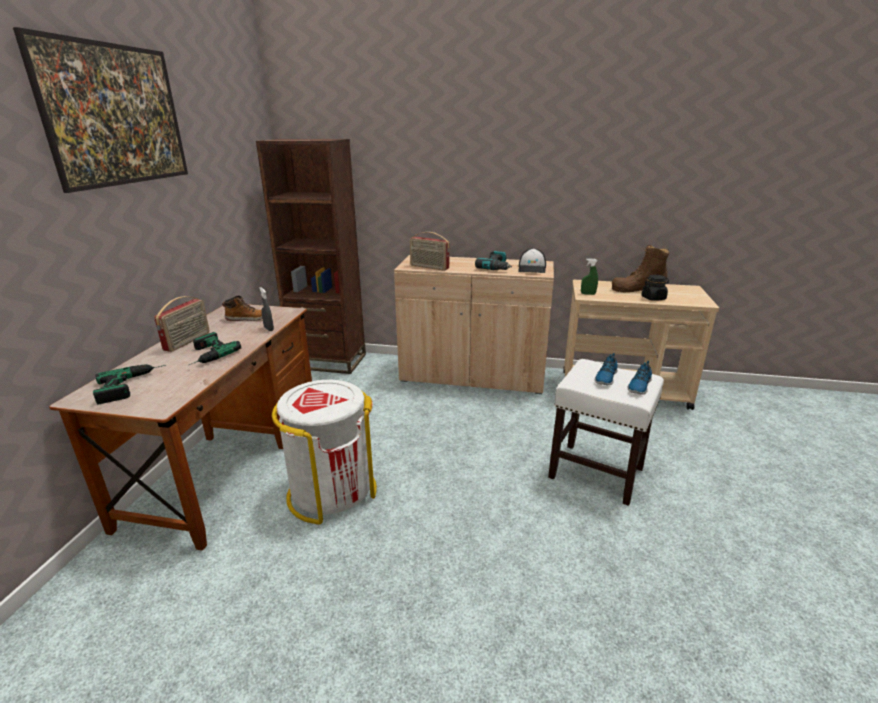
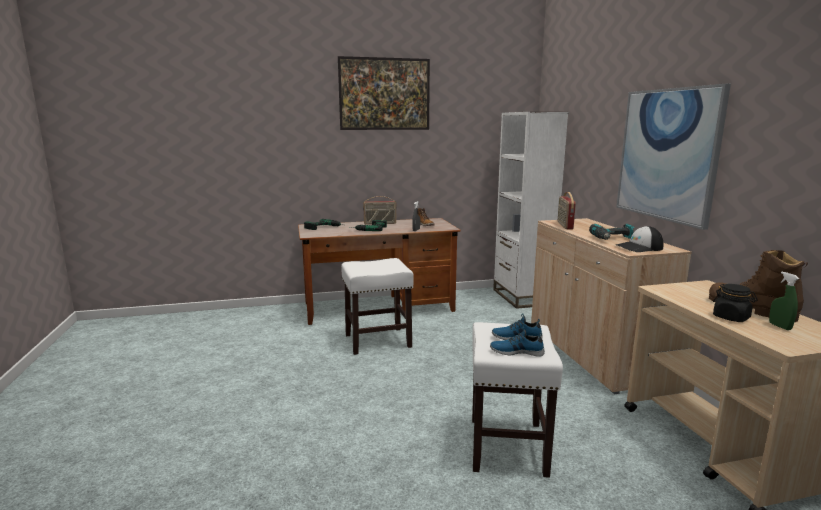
camera: 65 degrees right, 10 degrees down
(328, 361) = (521, 297): brown bookcase -> white bookcase
(331, 492) = (377, 341): white trash can -> white stool
(508, 182) = (667, 154): none -> picture
(588, 294) = (668, 289): green spray bottle -> green spray bottle (780, 326)

